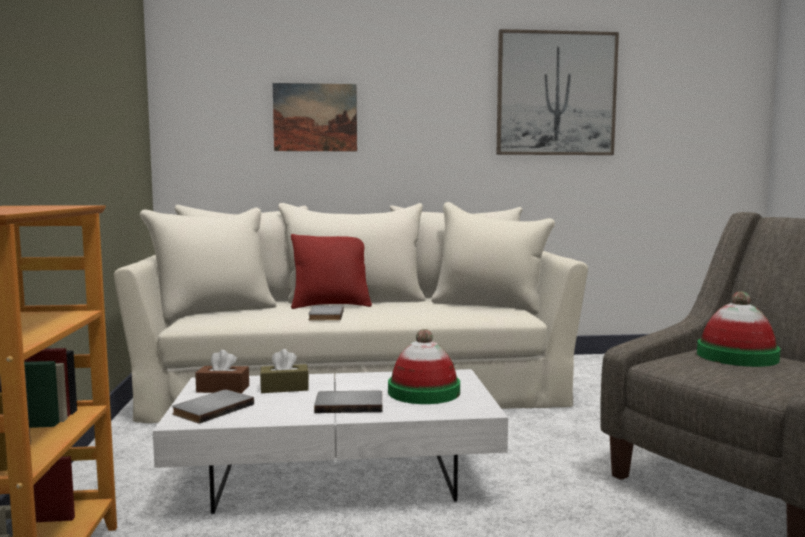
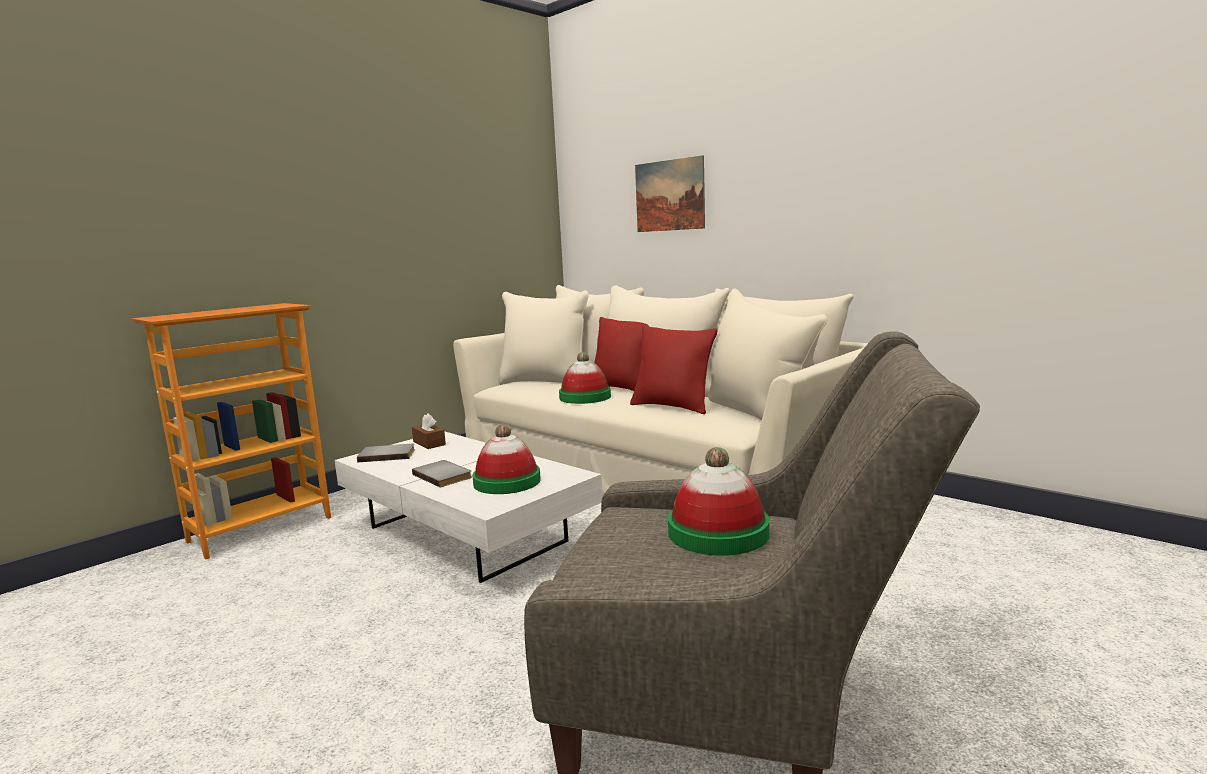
camera: 50 degrees right, 5 degrees up
(284, 388) = (454, 452): brown tissue box -> none
(324, 315) = (585, 397): grey book -> hat
(425, 310) = (672, 407): none -> red pillow
(556, 94) = (938, 131): picture -> none

